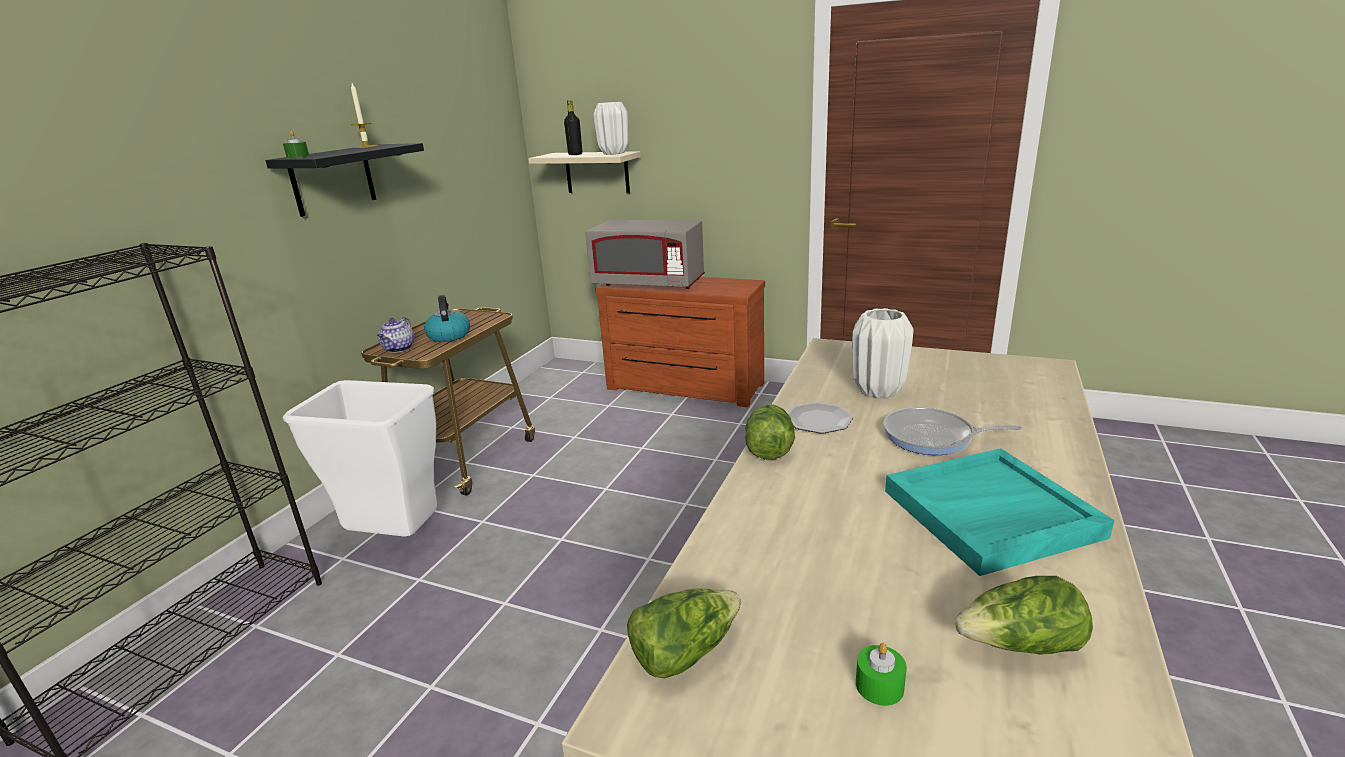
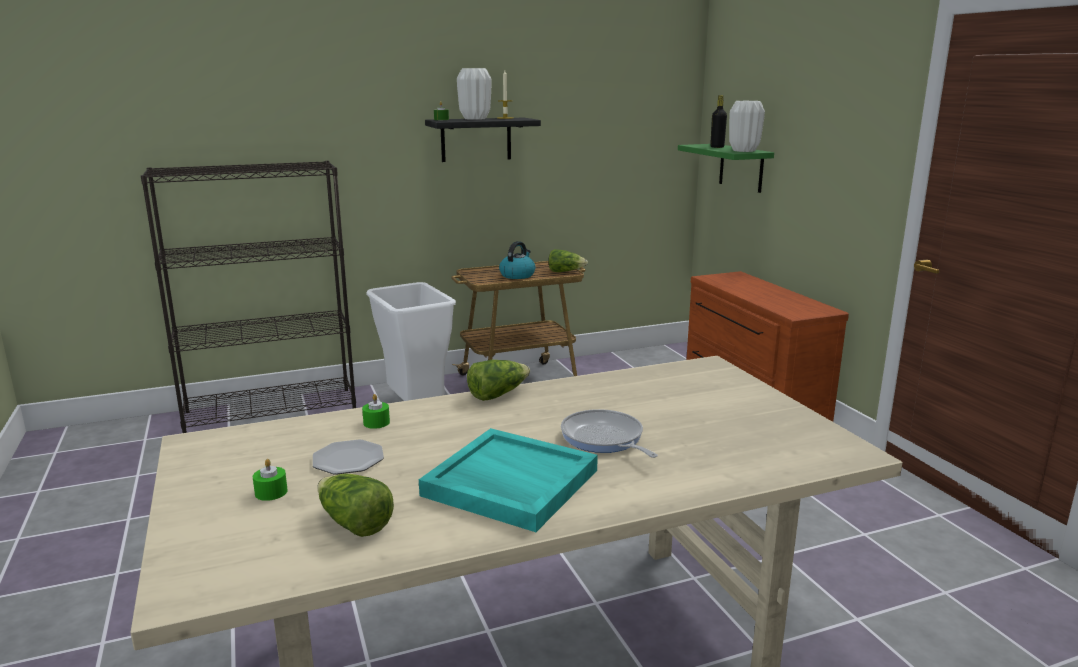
camera: 45 degrees right, 5 degrees down
(399, 349) = (477, 274): teapot -> none
(597, 172) = (741, 168): beige shelf -> green shelf
(649, 283) = (738, 285): grey microwave -> none
(684, 651) = (250, 438): lettuce -> lettuce (565, 272)
(752, 538) = (376, 422): none -> green candle
(818, 420) = (564, 397): plate -> plate (347, 460)
(878, 391) = (654, 402): white vase -> white vase (474, 119)

